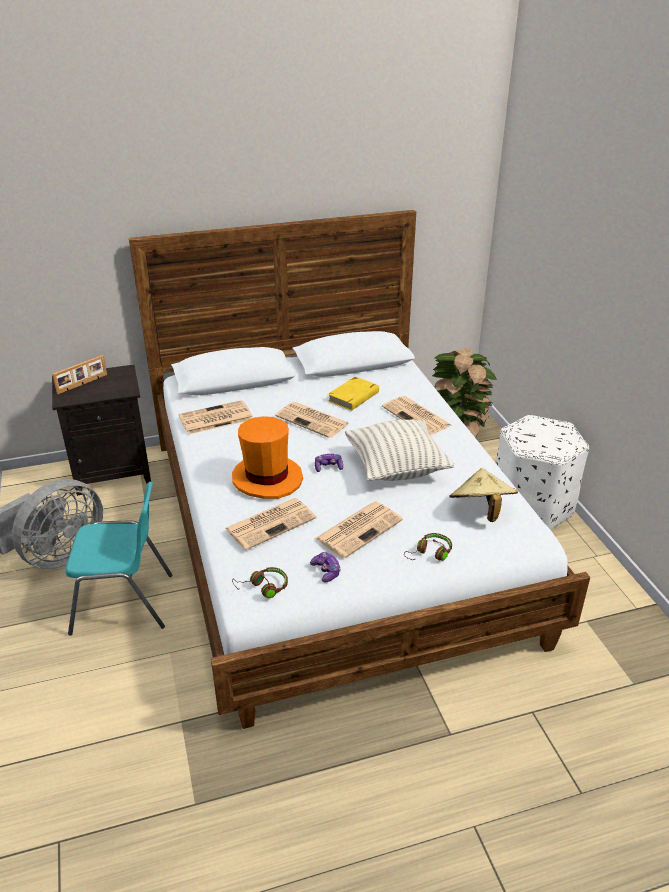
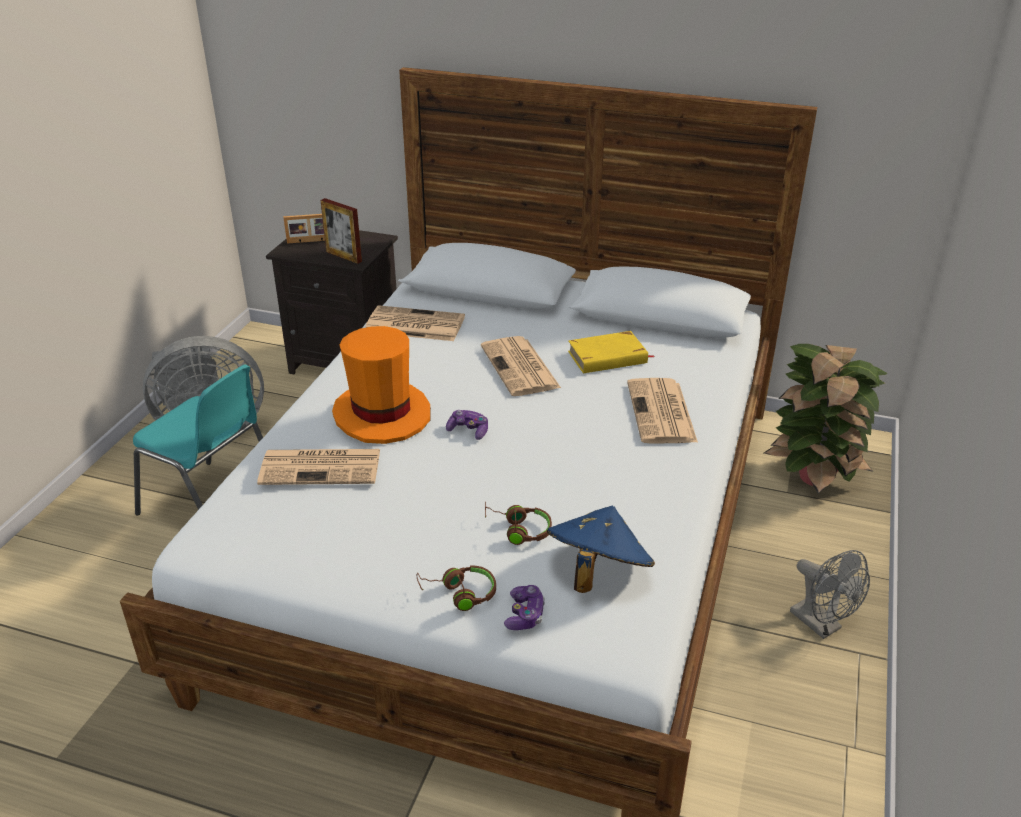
camera: 35 degrees right, 0 degrees up
(114, 390) = (344, 256): none -> picture frame
(263, 587) = (226, 536): brown headphones -> brown headphones (518, 529)
(326, 571) = (314, 552): game controller -> game controller (525, 615)
(359, 529) = (411, 520): newspaper -> none
(396, 468) = (552, 467): pillow -> none
(481, 511) = (597, 573): beige hat -> blue hat
(531, 506) = (821, 625): white ottoman -> grey fan

